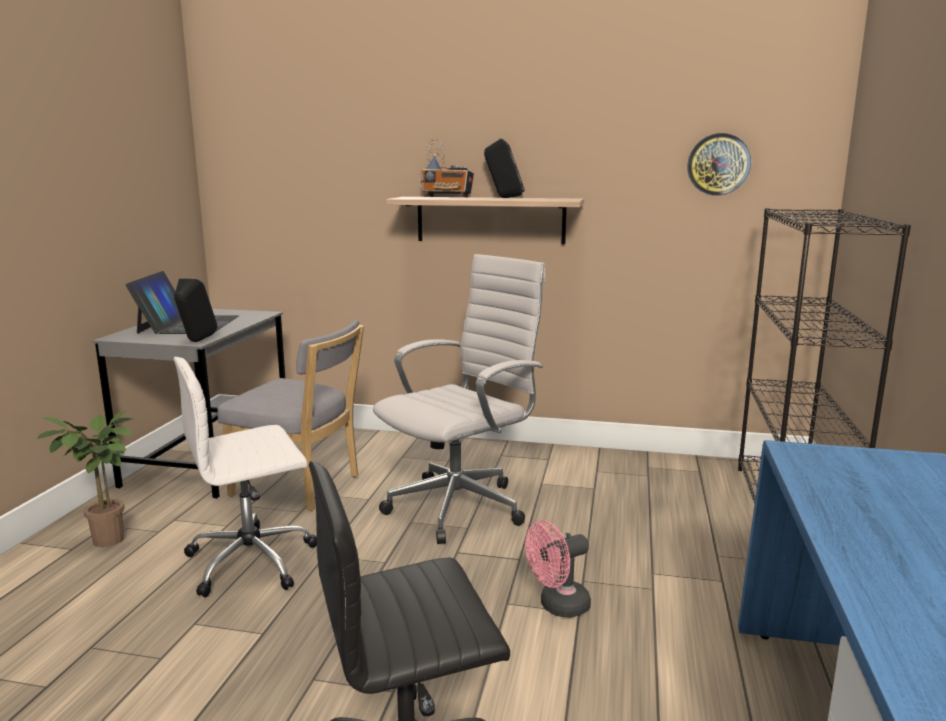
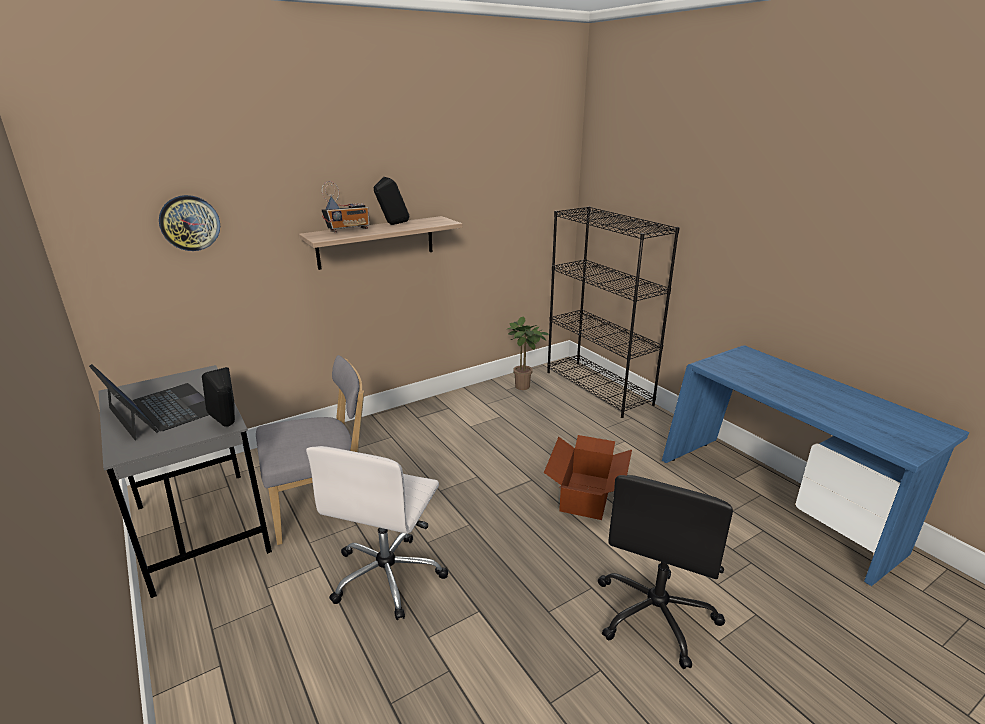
camera: 45 degrees left, 10 degrees up
(107, 542) = (244, 639): potted plant -> potted plant (525, 387)
(461, 506) = (451, 464): white office chair -> none
(558, 606) = (587, 495): pink fan -> cardboard box
(718, 164) = (519, 182): wall clock -> wall clock (189, 223)

